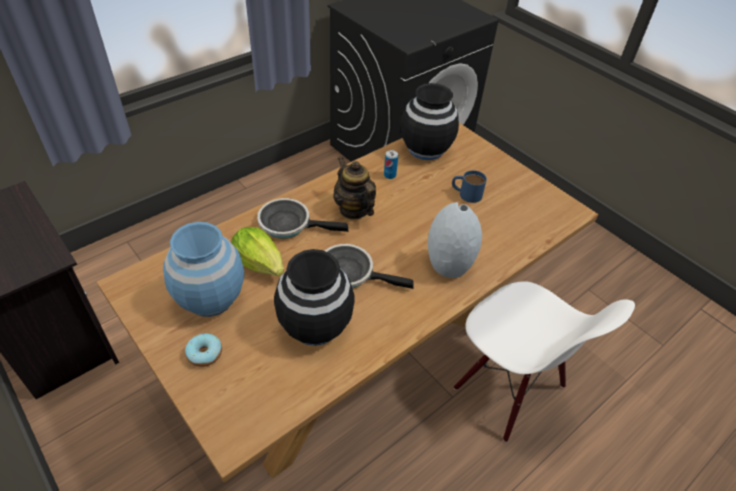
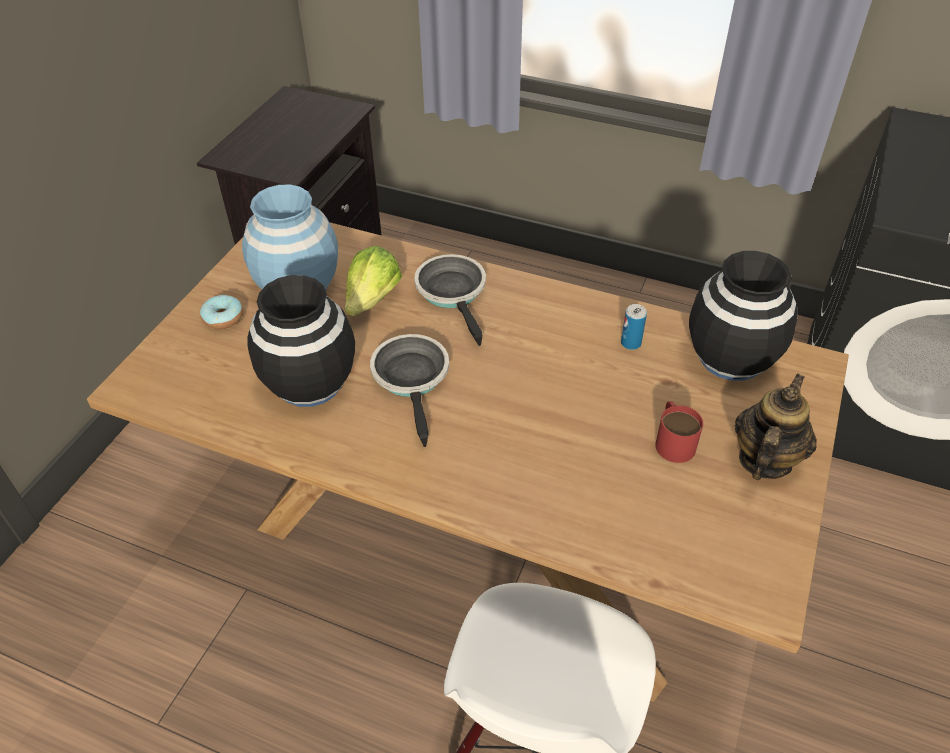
camera: 65 degrees right, 0 degrees up
(354, 209) = (528, 336): teapot -> teapot (764, 459)
(449, 265) = (500, 472): grey vase -> none
(466, 193) = (673, 440): blue mug -> red mug

